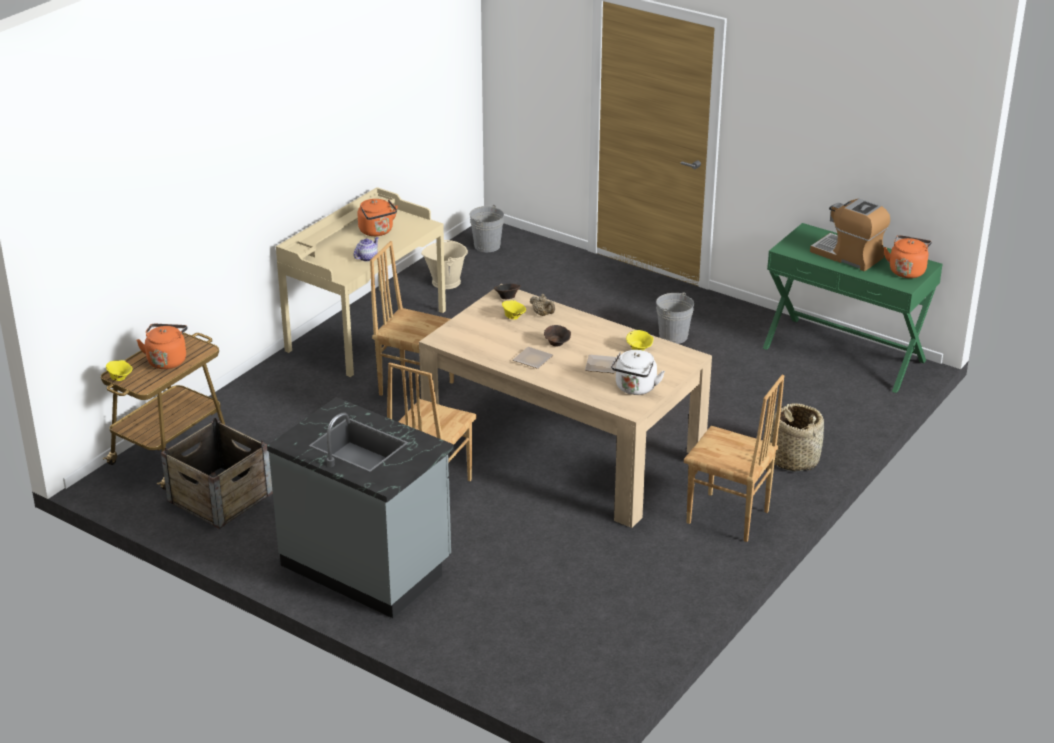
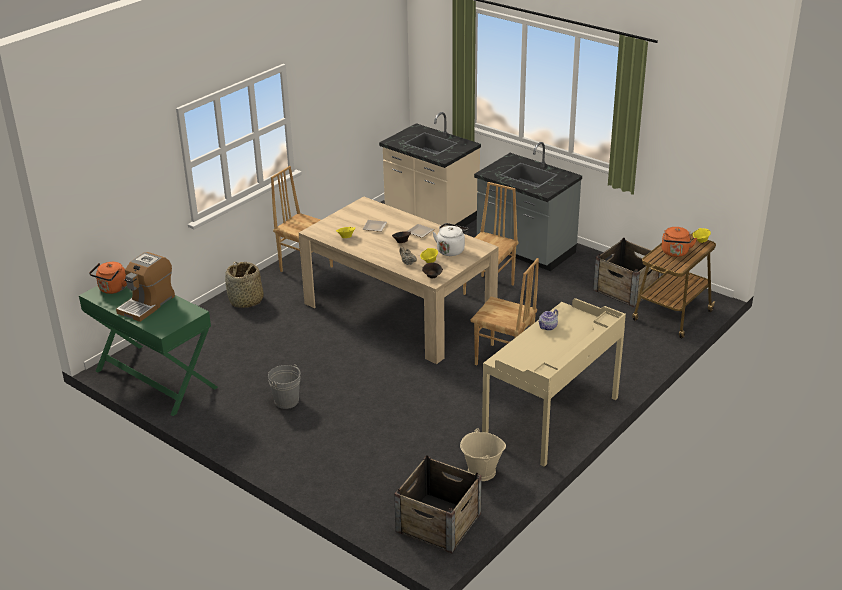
camera: 175 degrees left, 0 degrees up
(377, 231) = (542, 354): orange kettle -> none
(487, 246) = (438, 522): grey bucket -> crate
(539, 642) = (430, 216): none -> beige counter
(635, 389) = (357, 213): white kettle -> white kettle (451, 250)
(848, 255) = (147, 304): coffee machine -> coffee machine turned 75 degrees clockwise

